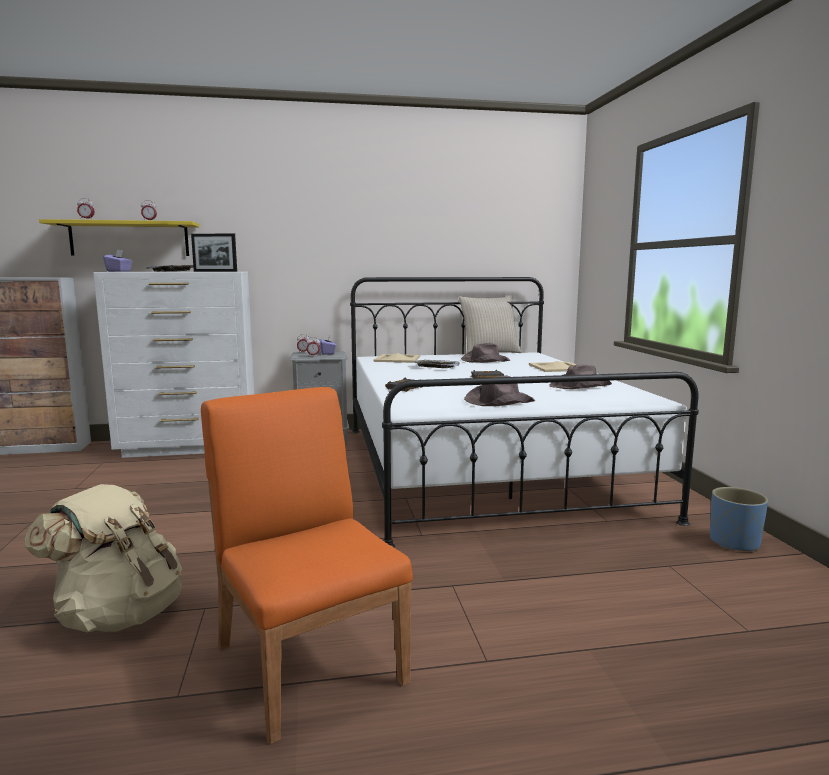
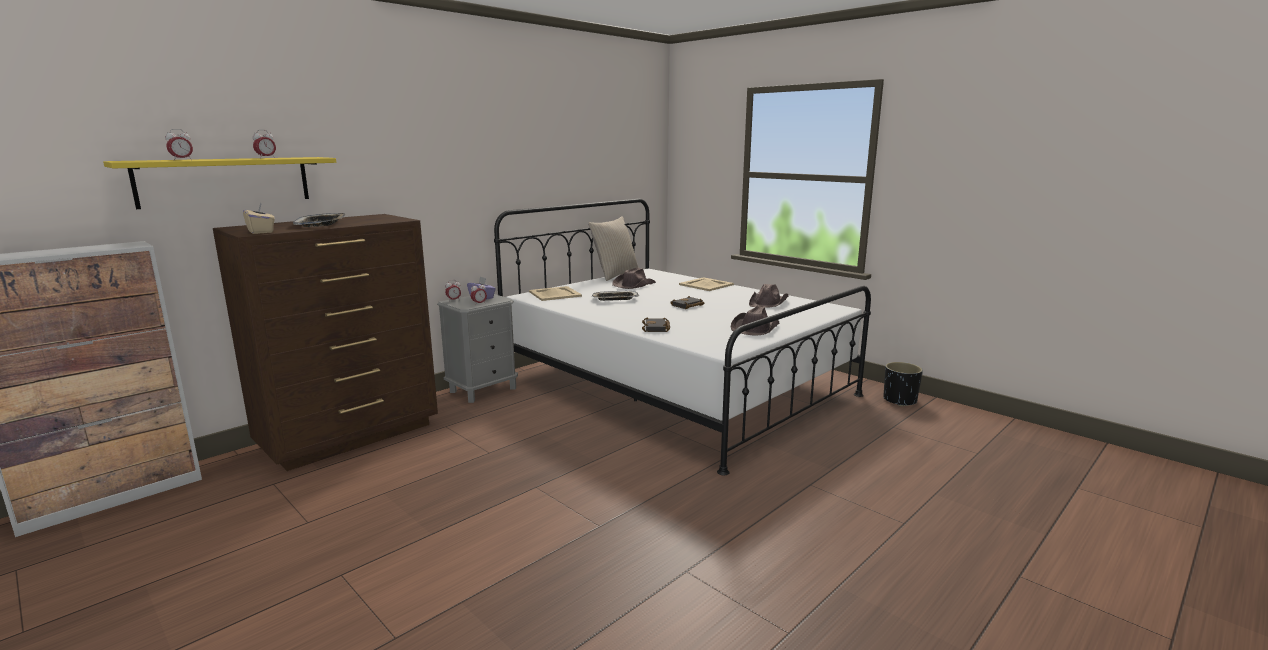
camera: 35 degrees left, 5 degrees up
(119, 271) = (261, 231): purple tissue box -> beige tissue box
(119, 615) = (632, 607): beige backpack -> none
(190, 447) = (351, 436): white dresser -> brown dresser
(215, 271) = (384, 221): picture frame -> none
(310, 661) = (821, 570): orange chair -> none
(734, 543) = (900, 400): blue planter -> black planter

